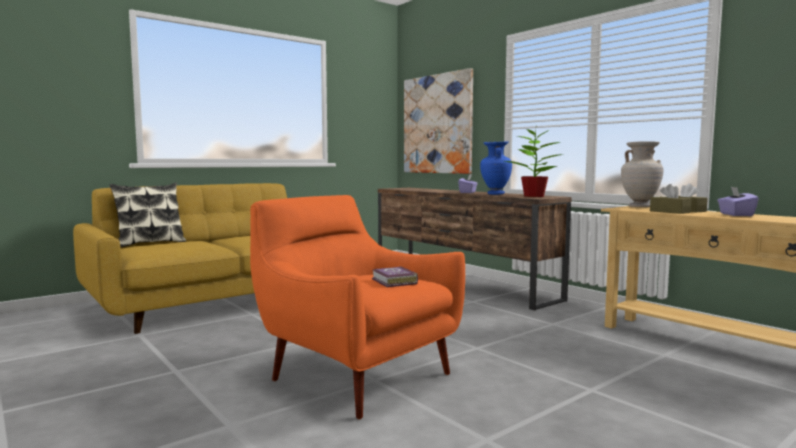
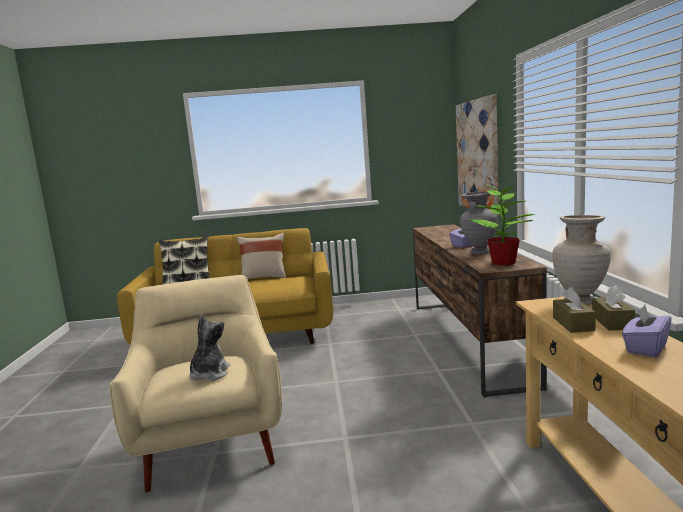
camera: 35 degrees right, 5 degrees up
(243, 235) = (264, 278): none -> beige pillow
(355, 374) = (211, 442): orange armchair -> beige armchair
(393, 281) = (209, 374): book -> plush toy
(495, 194) = (479, 252): blue vase -> grey vase

